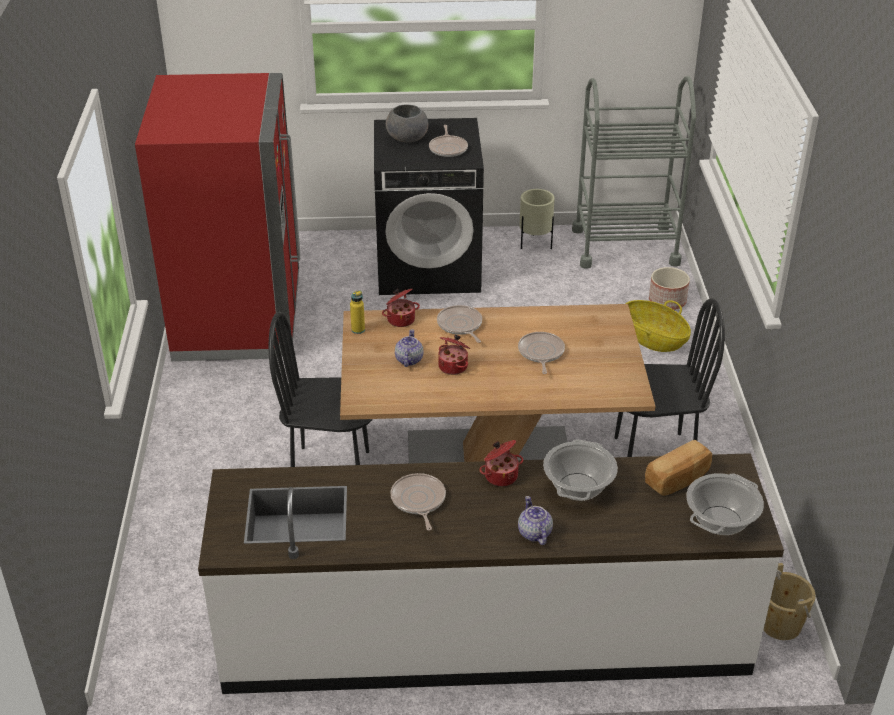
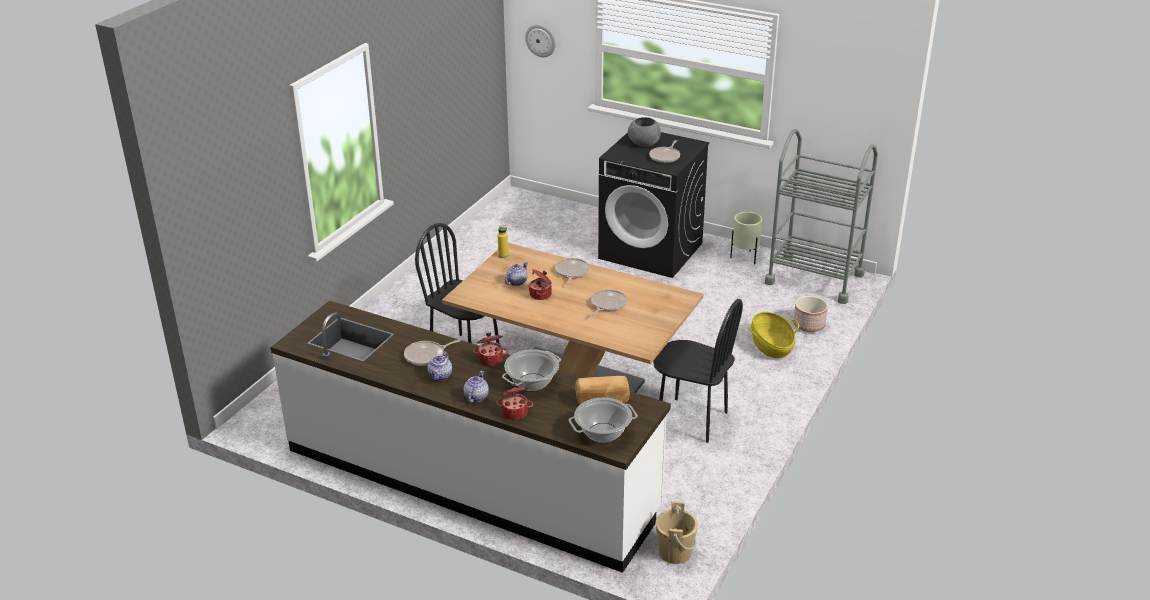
camera: 30 degrees right, 5 degrees down
(219, 35) = (541, 40): none -> wall clock
(238, 319) = (491, 246): red fridge -> none
(400, 319) = (537, 257): cooking pot -> cooking pot (515, 412)
(418, 501) = (426, 356): frying pan -> frying pan turned 135 degrees counterclockwise
(463, 522) = (440, 376): none -> teapot

